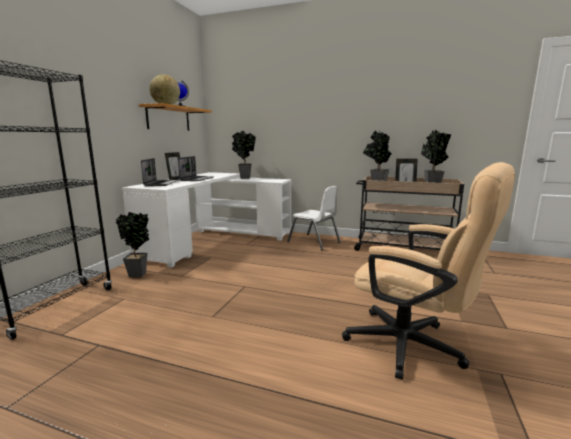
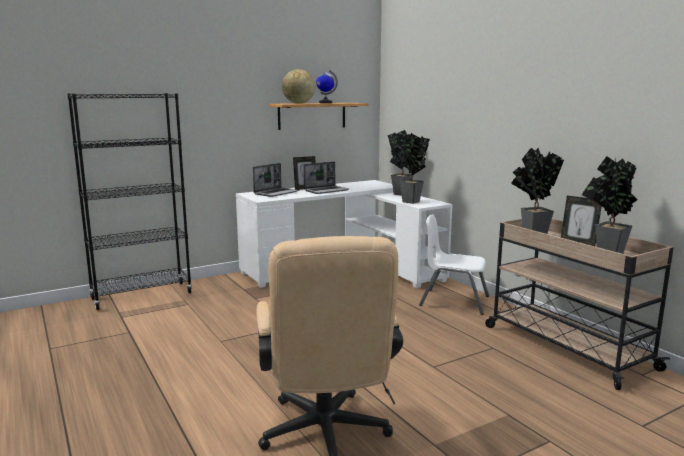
camera: 40 degrees right, 0 degrees up
(139, 275) = (226, 287): potted plant -> potted plant (412, 202)
(314, 242) = (454, 301): white chair -> white chair turned 120 degrees clockwise

